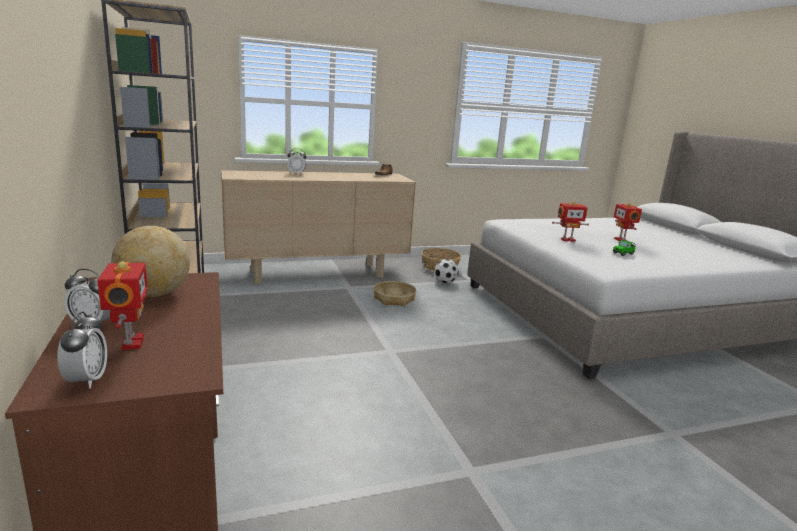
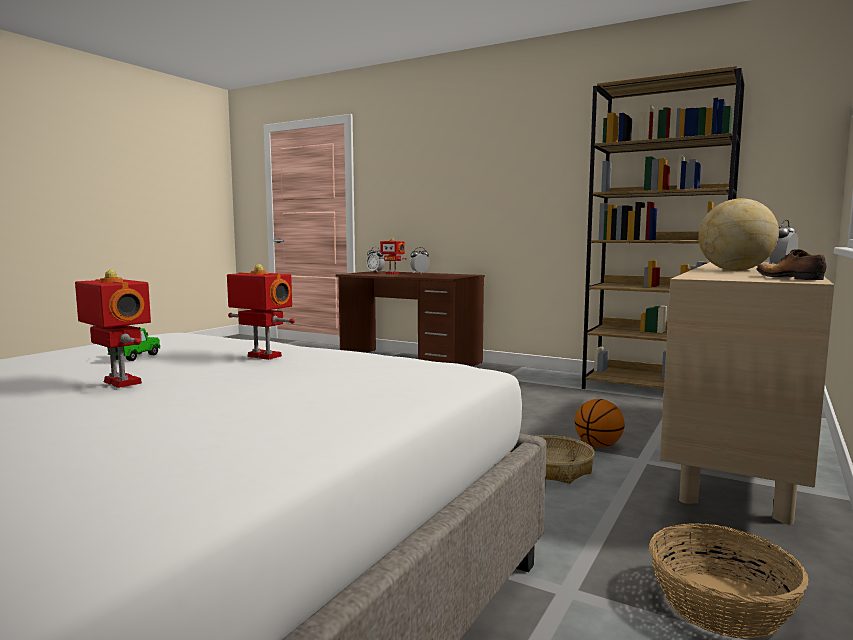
camera: 140 degrees right, 10 degrees down
(154, 294) = (438, 275): globe -> globe (734, 270)
(343, 297) = (598, 446): none -> basketball
(445, 282) = (590, 548): football -> none
(567, 240) = (262, 356): toy robot -> toy robot turned 75 degrees clockwise

